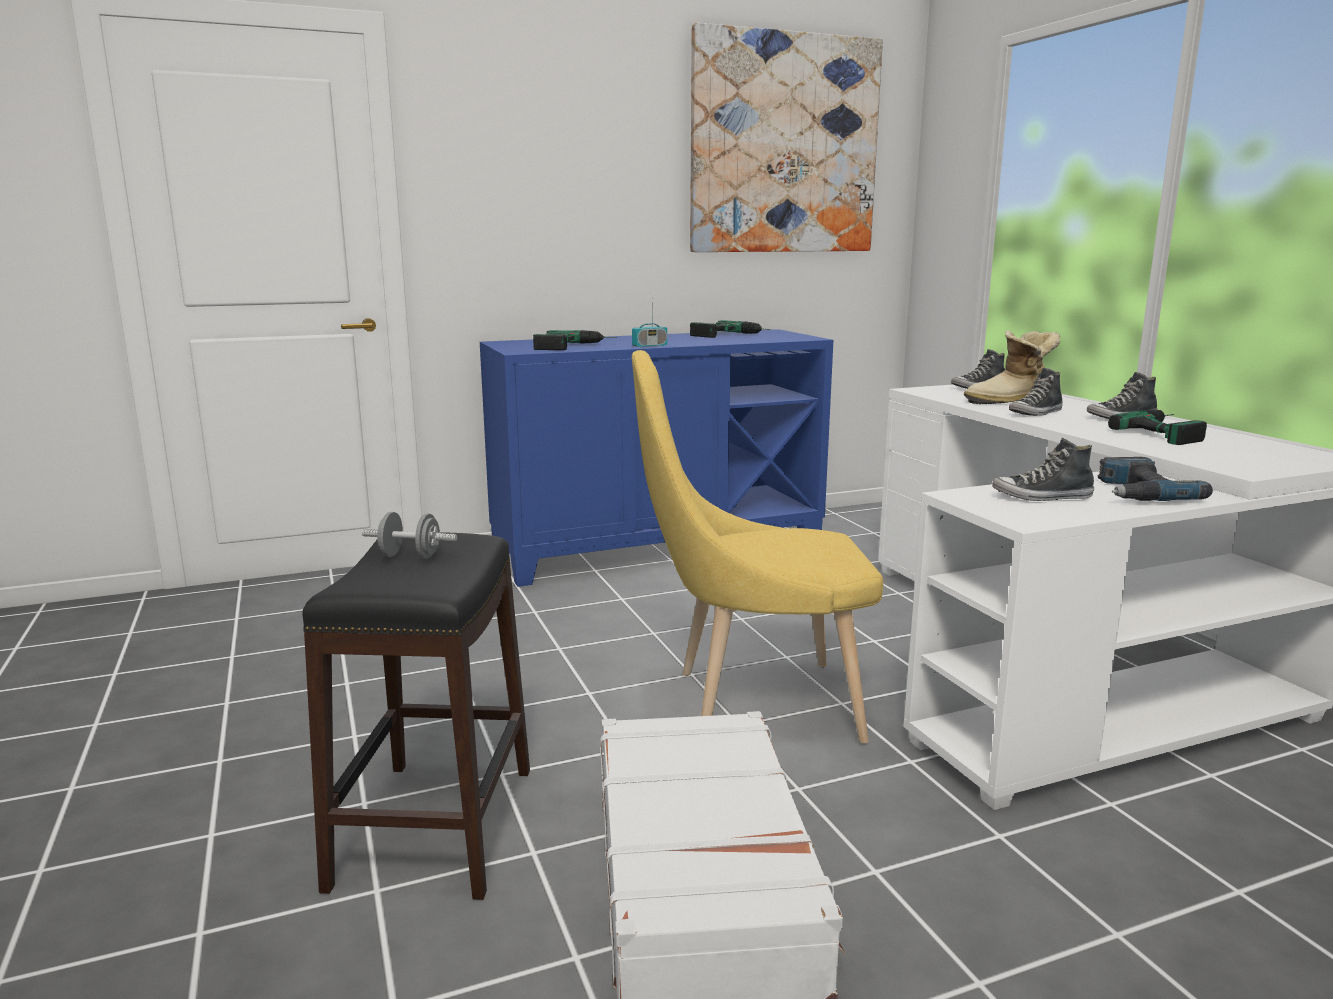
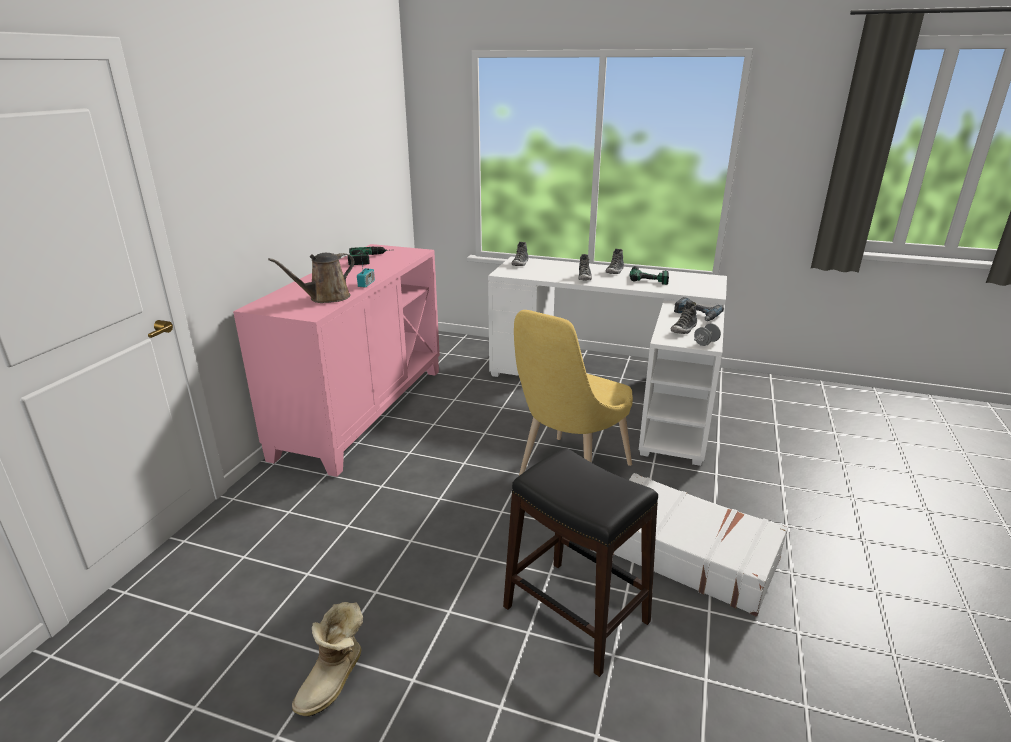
camera: 50 degrees left, 10 degrees up
(410, 556) = (573, 481): grey dumbbell -> grey dumbbell (706, 343)
(576, 346) = (326, 298): power drill -> brown watering can
(658, 547) = (362, 411): blue cabinet -> pink cabinet
(784, 145) = (356, 118): picture -> none
(1011, 401) = (556, 271): boot -> boot (334, 680)

